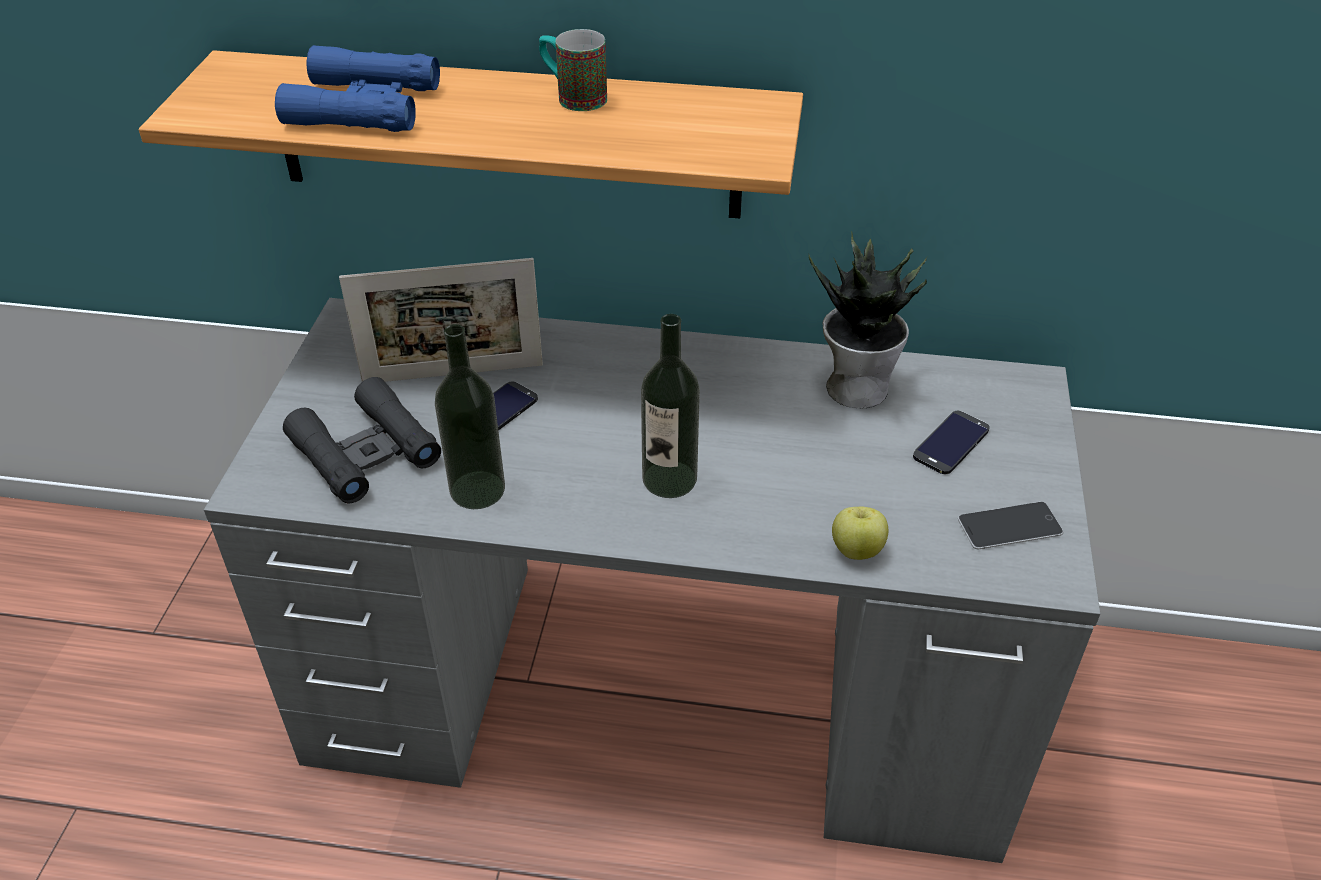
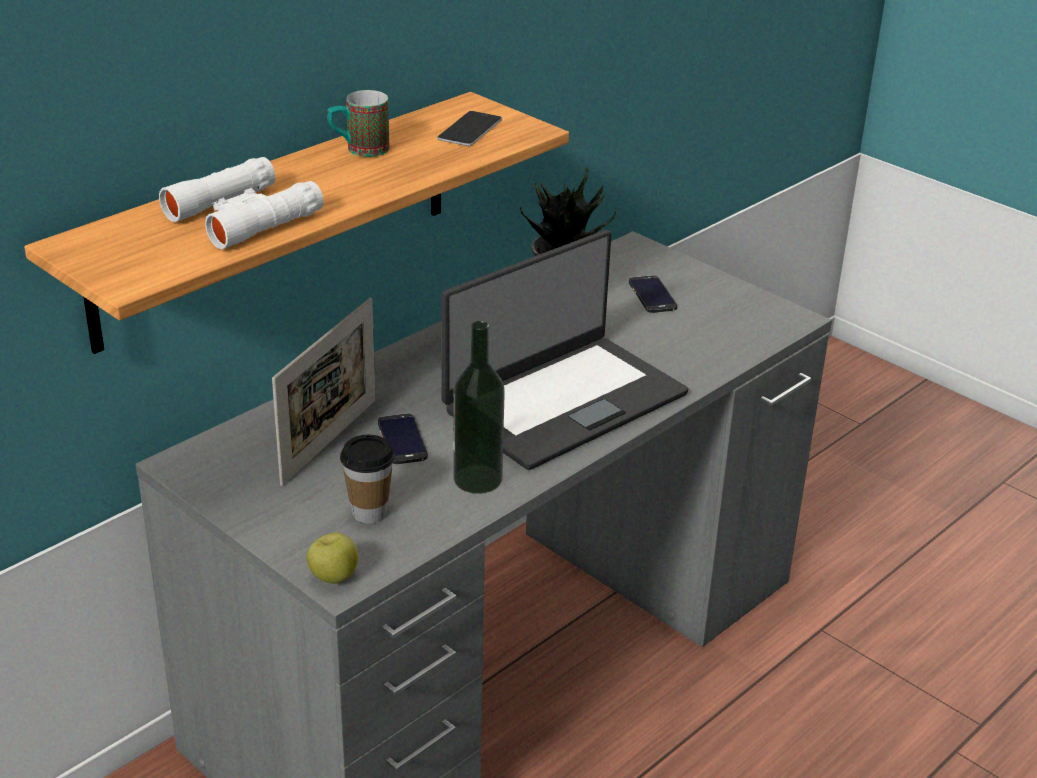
camera: 55 degrees left, 10 degrees down
(363, 106) = (243, 216): blue binoculars -> white binoculars
(365, 452) = (369, 513): black binoculars -> cup
(669, 479) = (563, 400): bottle -> laptop
(856, 550) = (704, 366): apple -> apple (333, 577)
(1009, 526) = (740, 311): phone -> phone (470, 129)

